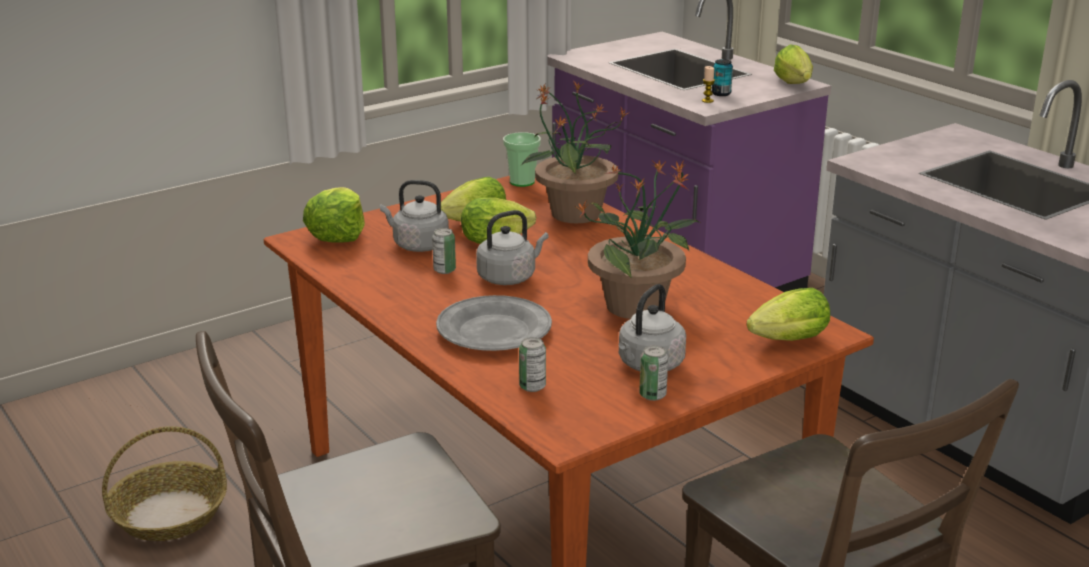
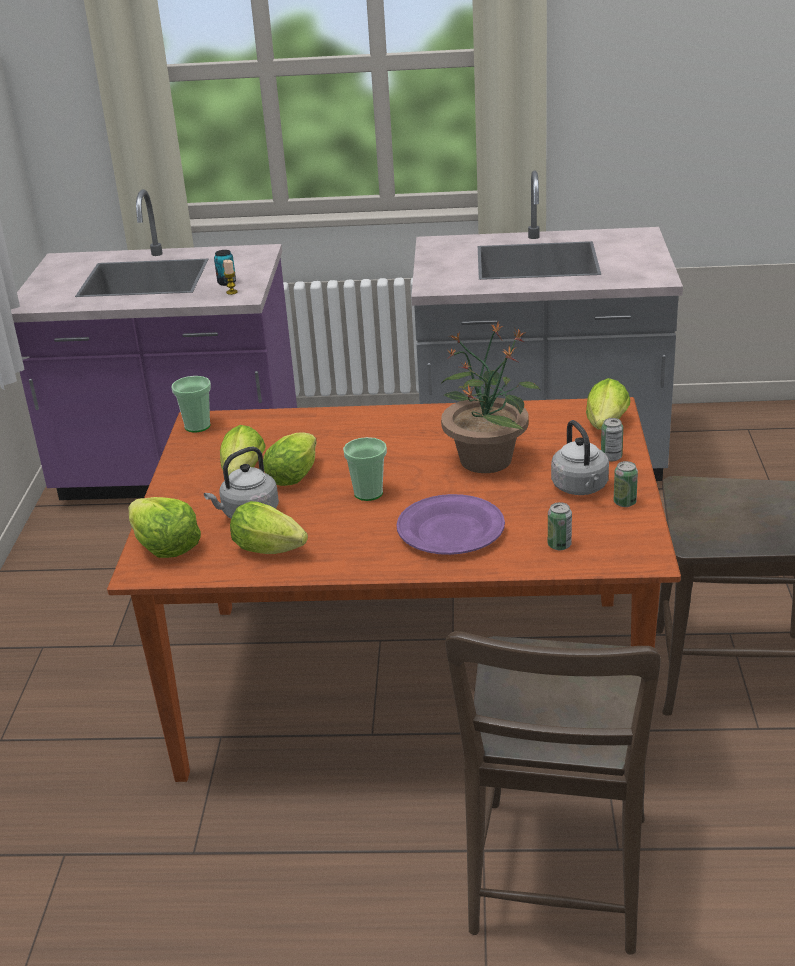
camera: 50 degrees left, 5 degrees up
(168, 515) = (159, 918): basket -> none
(444, 270) = (314, 517): can -> can (611, 457)
(493, 331) = (451, 531): grey plate -> purple plate
(509, 277) = (368, 493): grey kettle -> cup
(574, 214) = (295, 427): potted plant -> none
(795, 84) = (258, 253): lettuce -> lettuce (273, 551)

